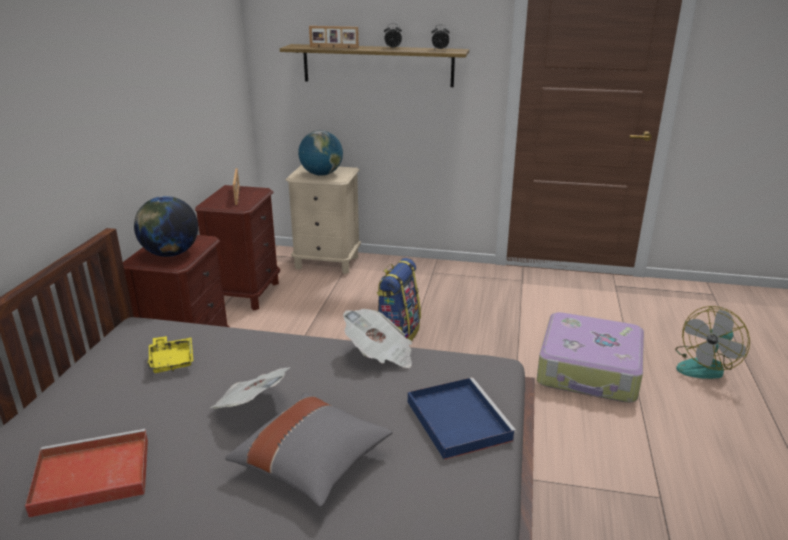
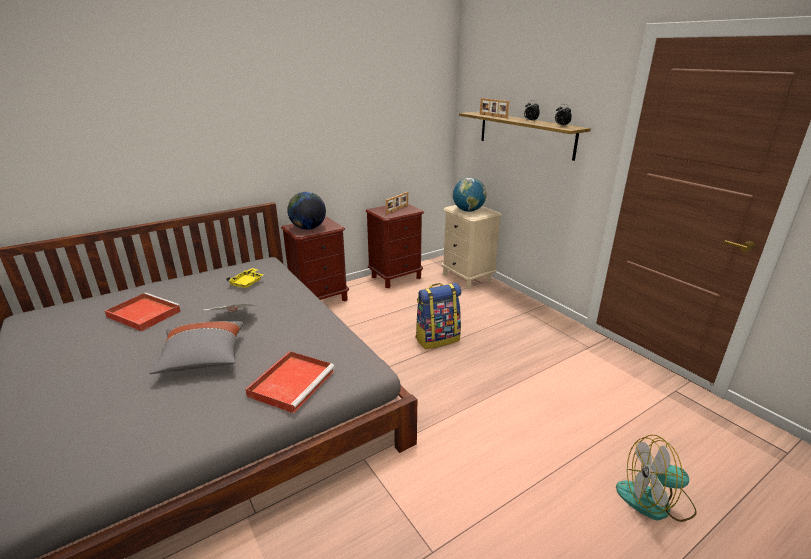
camera: 45 degrees right, 0 degrees up
(380, 354) = (328, 327): newspaper -> none
(457, 419) = (292, 382): blue tray -> red tray
(589, 371) = (533, 436): suitcase -> none

